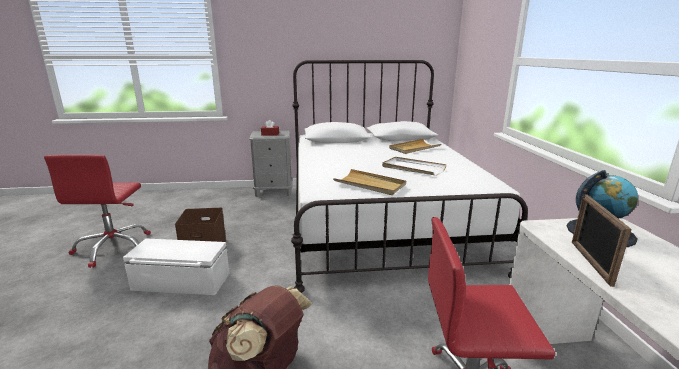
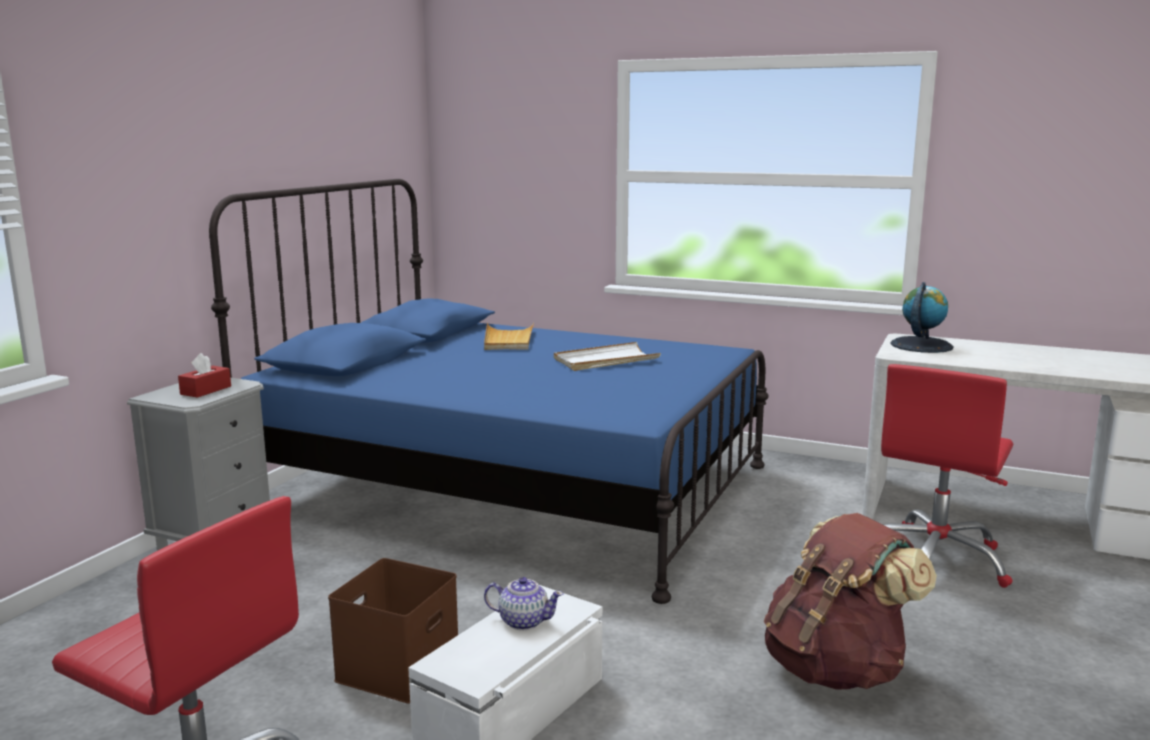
camera: 60 degrees left, 5 degrees down
(188, 248) = (523, 621): none -> teapot
(370, 184) = (649, 390): beige tray -> none
(379, 221) = (514, 488): white bed -> blue bed
(590, 262) = (975, 362): picture frame -> none

